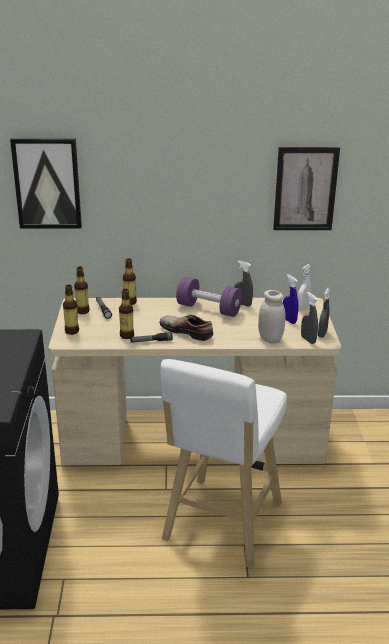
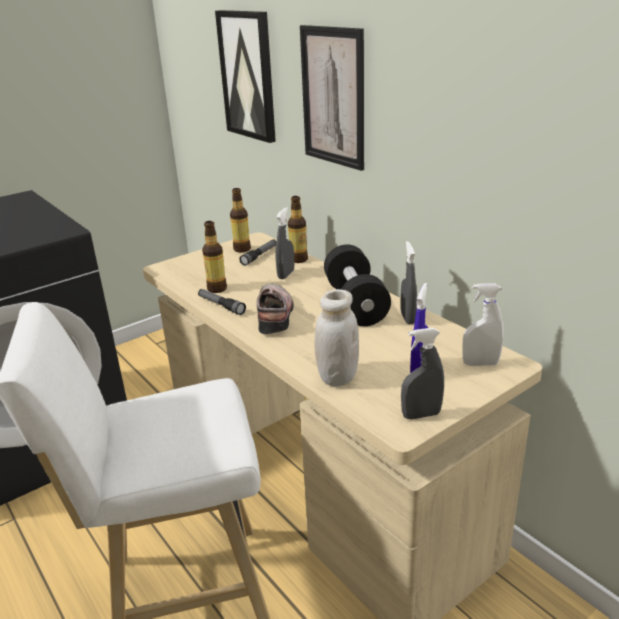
camera: 55 degrees right, 0 degrees up
(72, 331) = (191, 262): bottle -> none
(208, 309) = (355, 303): purple dumbbell -> black dumbbell
(305, 189) = (538, 135): picture -> picture (333, 97)
(308, 340) = (381, 409): grey spray bottle -> grey spray bottle (286, 274)

